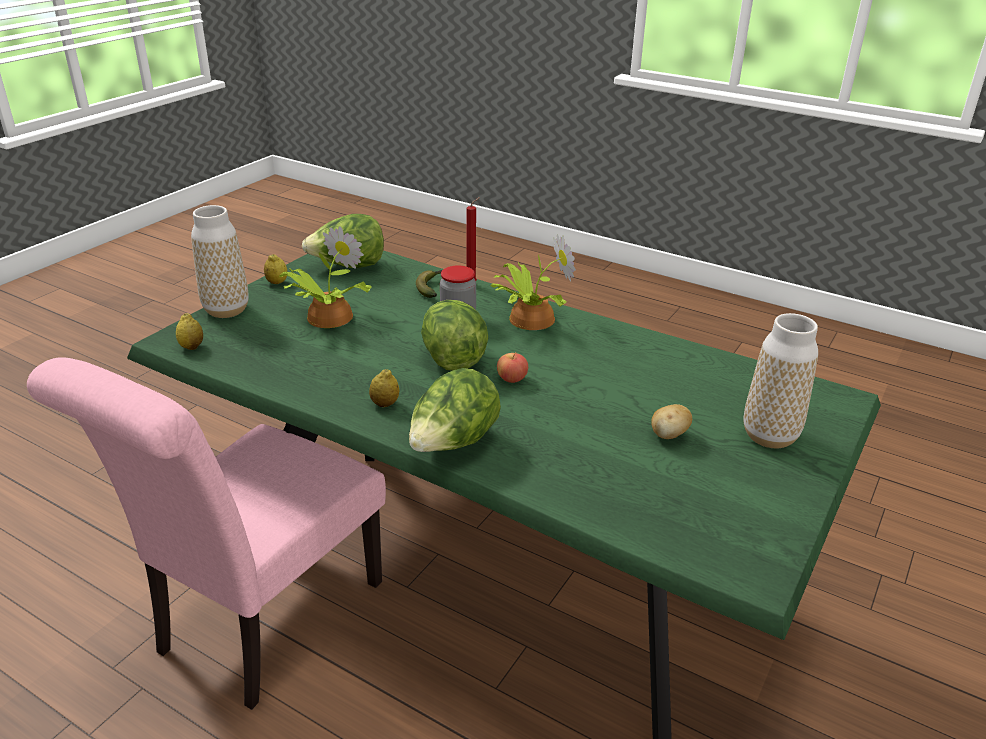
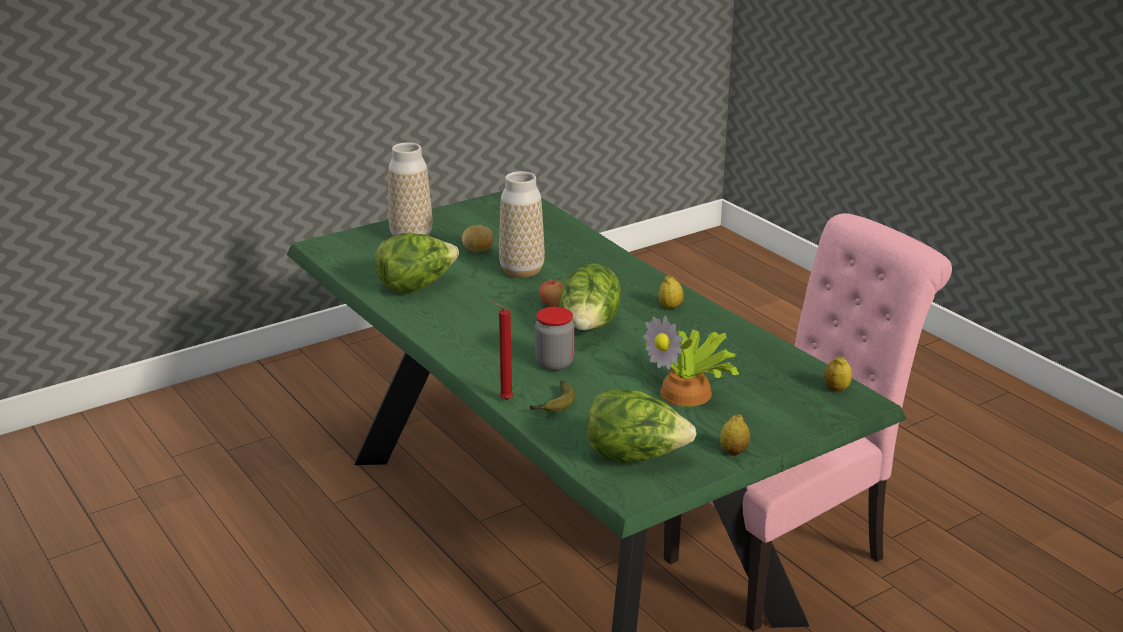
camera: 155 degrees left, 5 degrees down
(226, 310) = (799, 425): vase -> vase (522, 271)
(453, 444) = (634, 274): lettuce -> lettuce (416, 286)
(528, 318) = (485, 349): potted plant -> none

